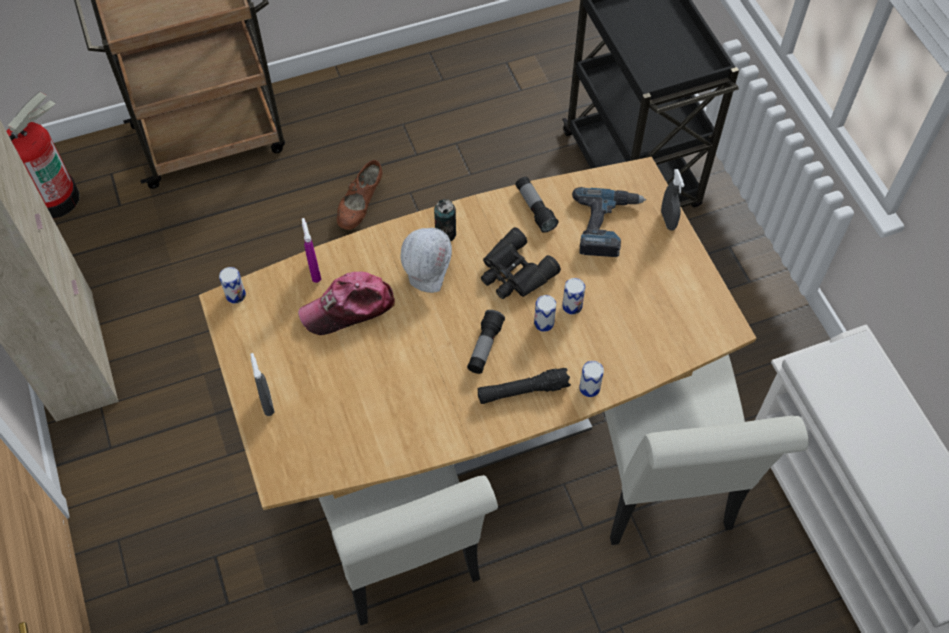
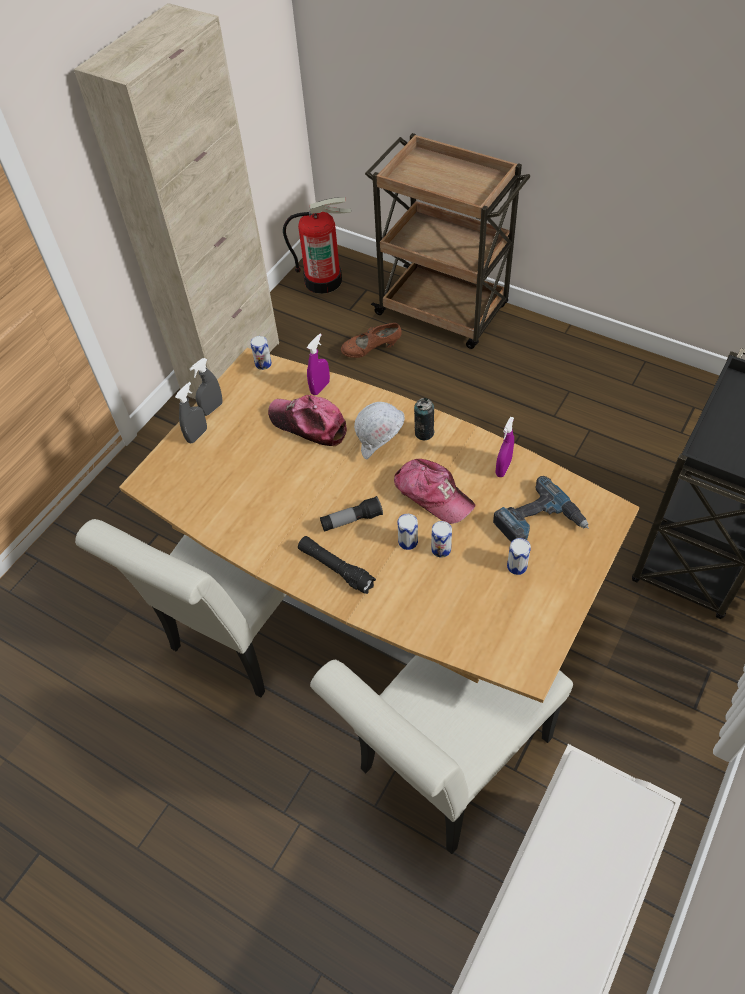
camera: 55 degrees right, 5 degrees down
(360, 206) = (478, 418): brown shoe -> brown shoe (371, 350)
(514, 273) = (433, 494): black binoculars -> cap
(535, 209) = (503, 468): flashlight -> purple spray bottle
(589, 388) = (378, 610): can -> can (517, 566)
(668, 220) = (590, 559): grey spray bottle -> grey spray bottle (212, 408)

